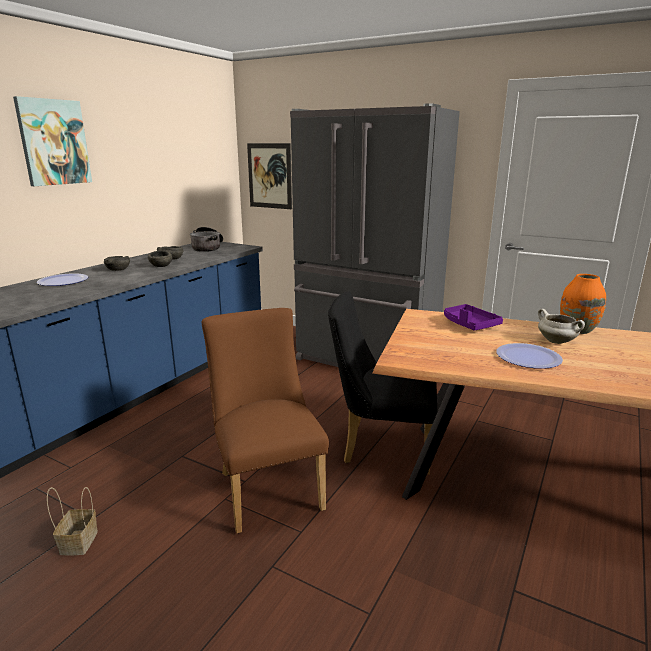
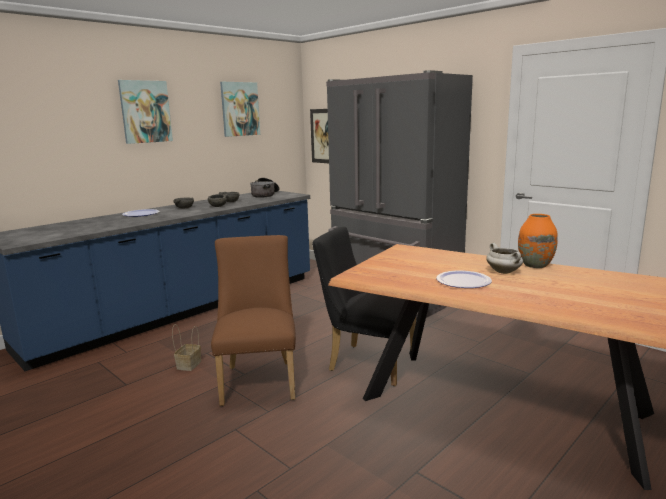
camera: 15 degrees right, 5 degrees down
(78, 541) = (111, 396): basket -> basket (189, 364)
(169, 141) = (240, 109): none -> picture
(469, 324) = (439, 257): purple tray -> none

